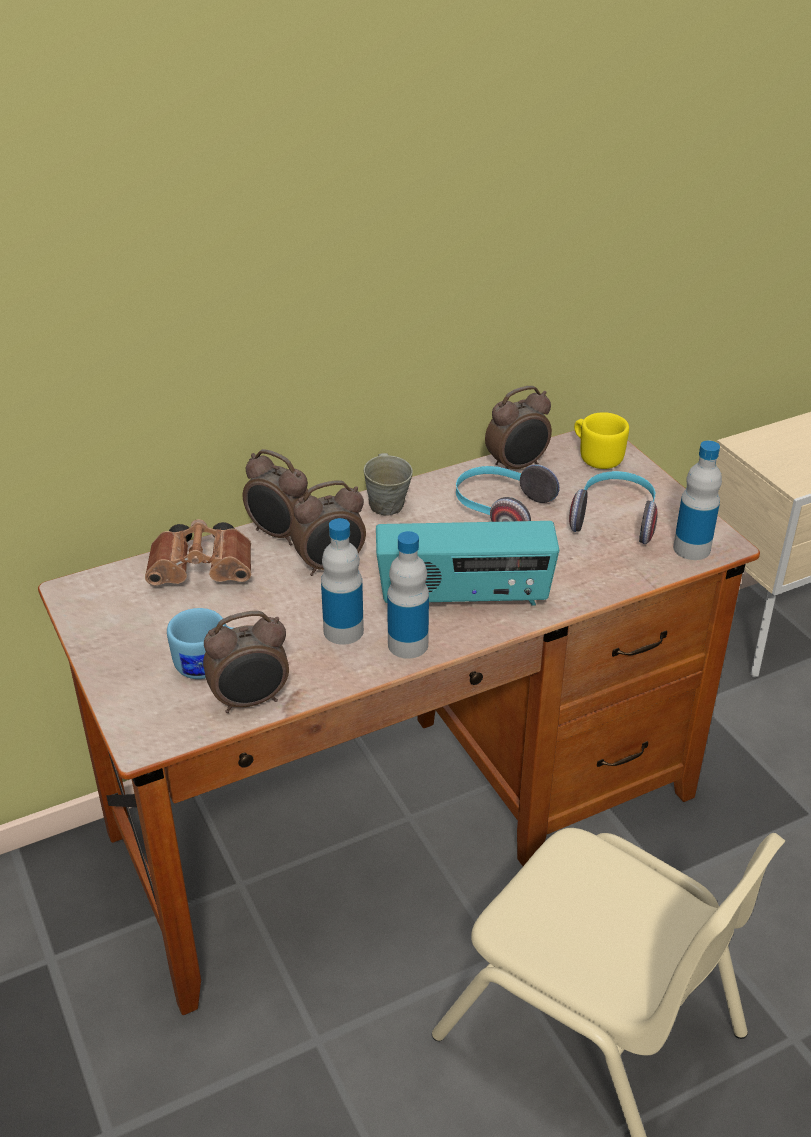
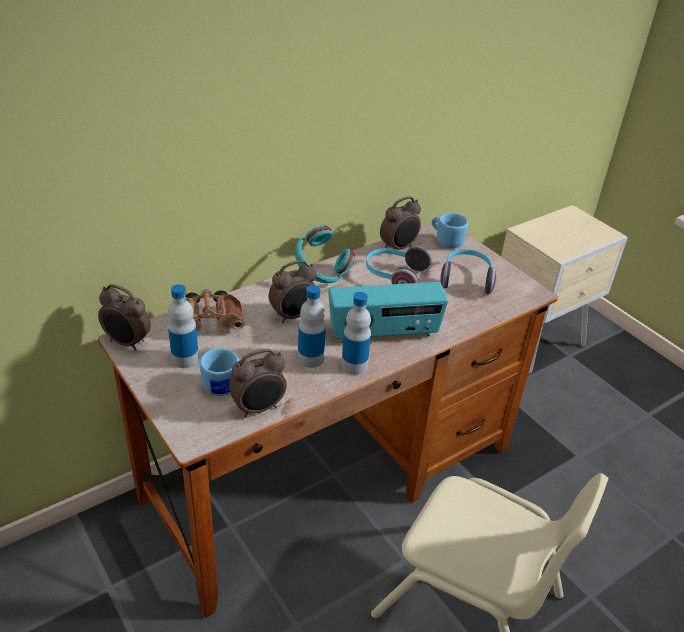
camera: 10 degrees left, 0 degrees up
(279, 534) = (255, 297): alarm clock -> alarm clock (127, 343)
(387, 504) = (321, 274): grey mug -> turquoise headphones
(596, 457) = (446, 241): yellow mug -> blue mug
(691, 548) = (517, 296): bottle -> bottle (185, 359)

